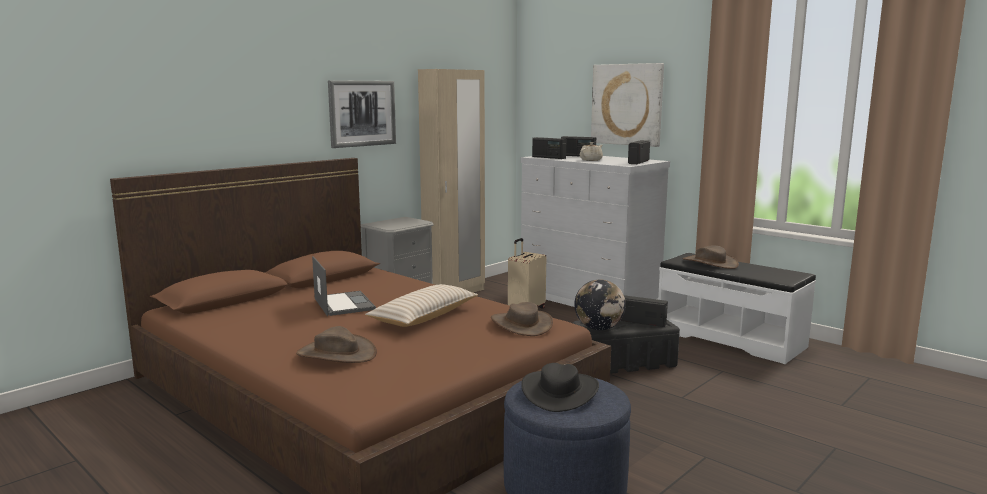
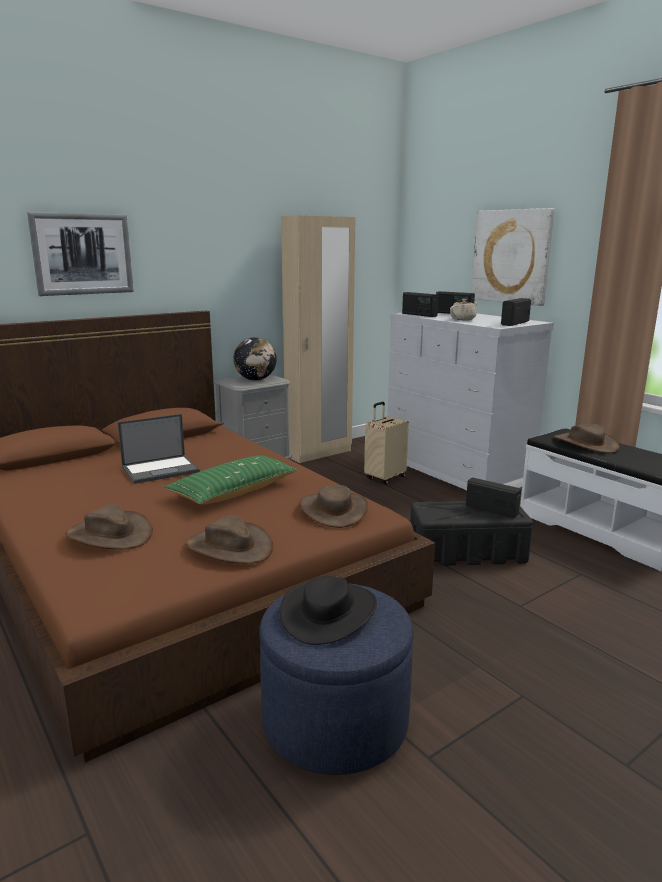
camera: 10 degrees right, 5 degrees up
(343, 304) = (161, 469): laptop -> laptop turned 75 degrees clockwise
(362, 113) = (217, 263): picture -> picture (82, 254)
(424, 317) = (234, 492): beige pillow -> green pillow
(449, 356) = (229, 547): none -> brown hat
(599, 328) = (437, 514): globe -> globe (255, 379)

